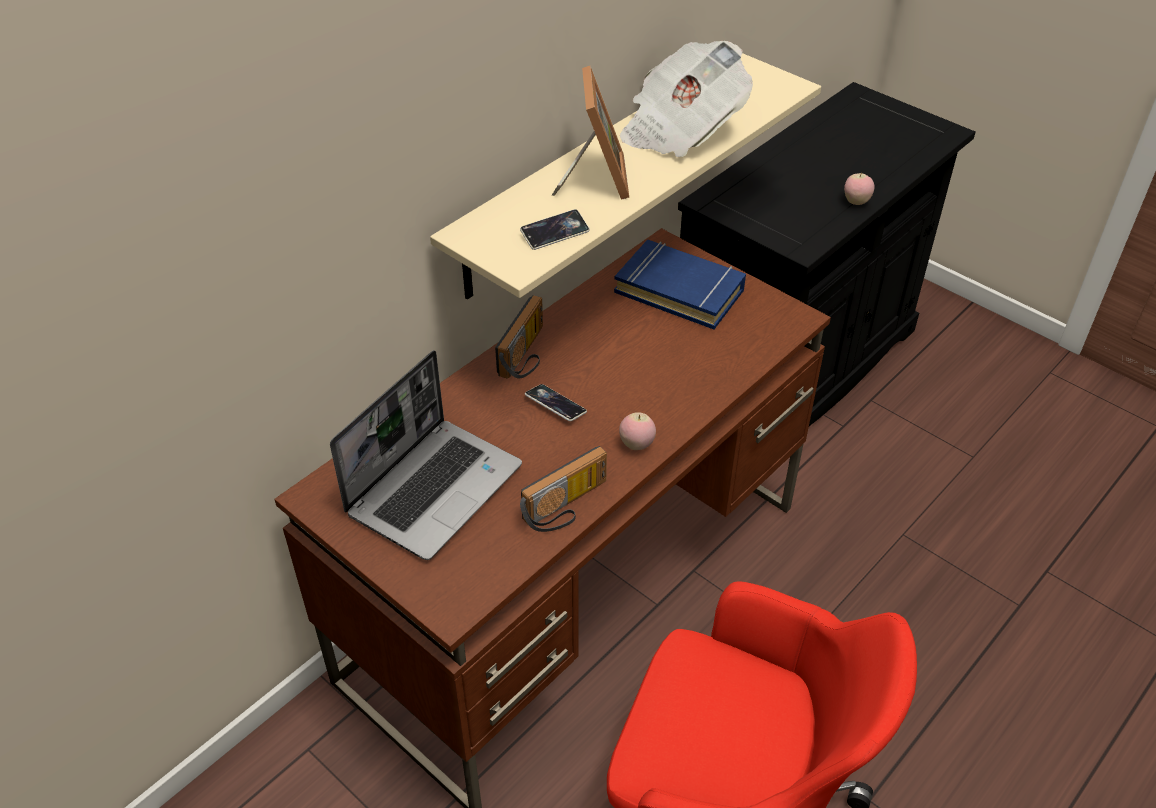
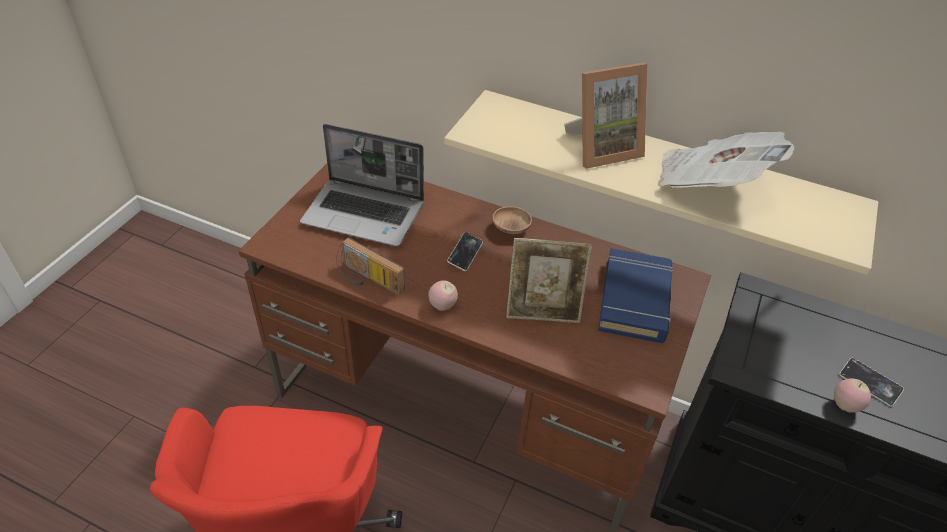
camera: 70 degrees right, 0 degrees up
(527, 355) = (511, 228): radio -> brown bowl
(555, 233) = (518, 141): phone -> phone (869, 384)
(671, 362) = (543, 310): none -> picture frame

